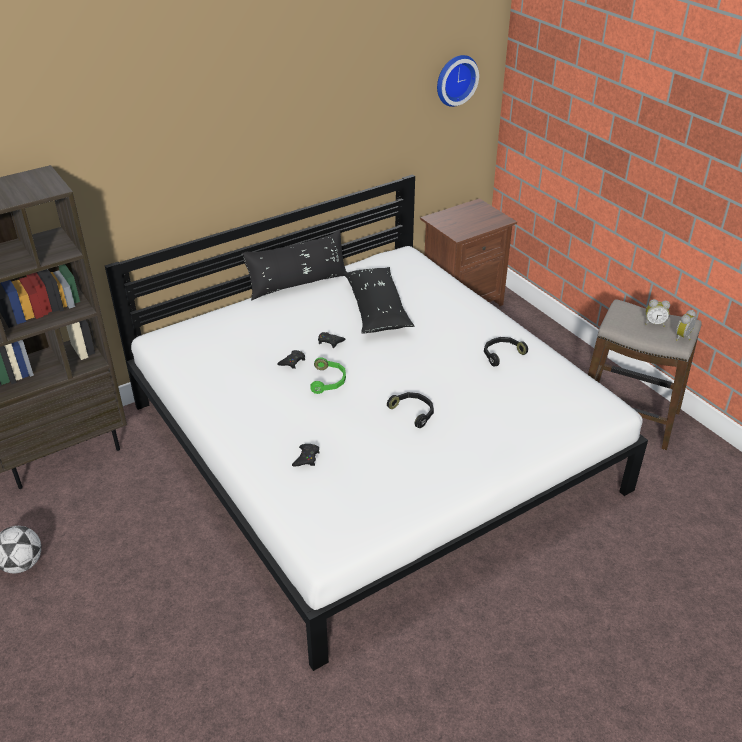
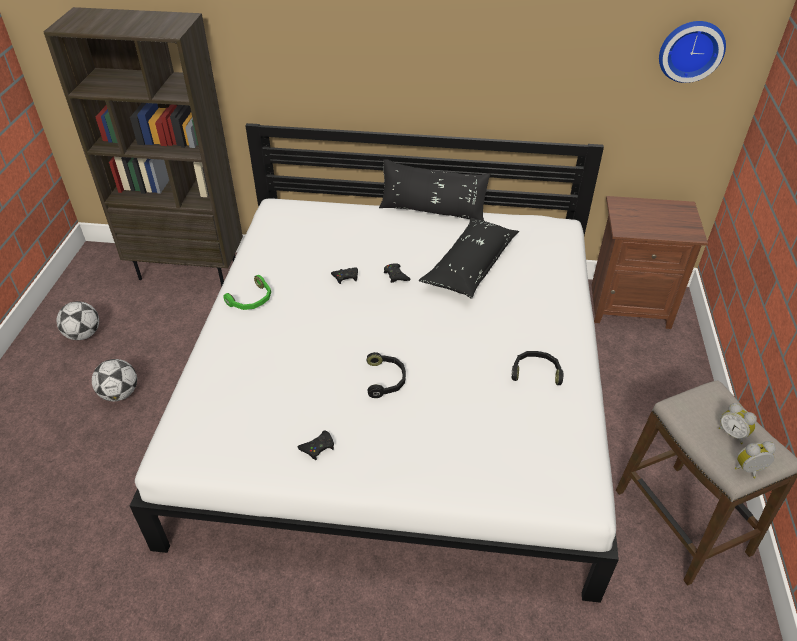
camera: 40 degrees right, 5 degrees up
(130, 586) = (120, 394): none -> football
(306, 458) = (254, 366): black game controller -> black game controller (318, 447)
(329, 381) = (352, 310): green headphones -> green headphones (252, 300)

